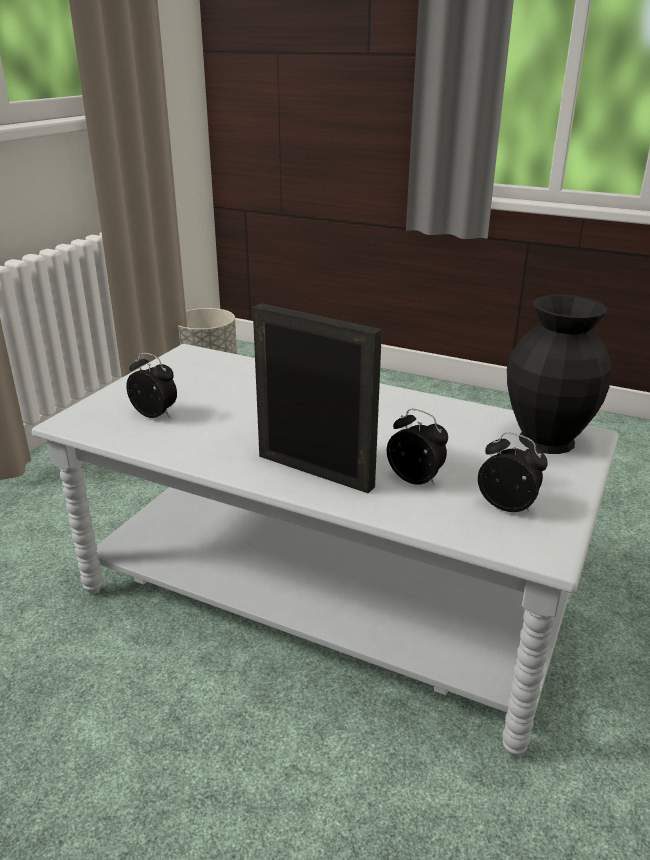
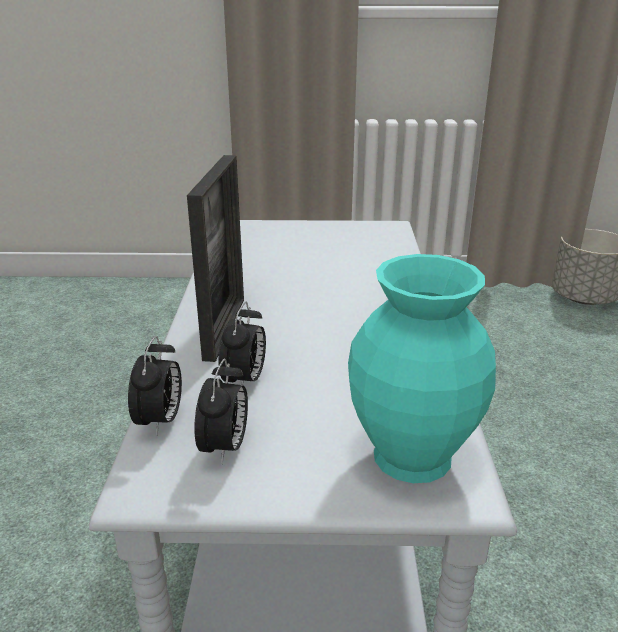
camera: 65 degrees right, 0 degrees up
(156, 414) = (268, 246): alarm clock -> alarm clock (160, 421)
(545, 439) = (414, 454): black vase -> turquoise vase

